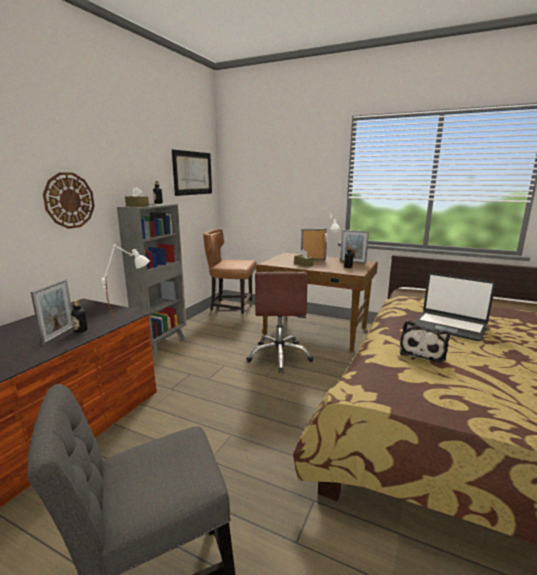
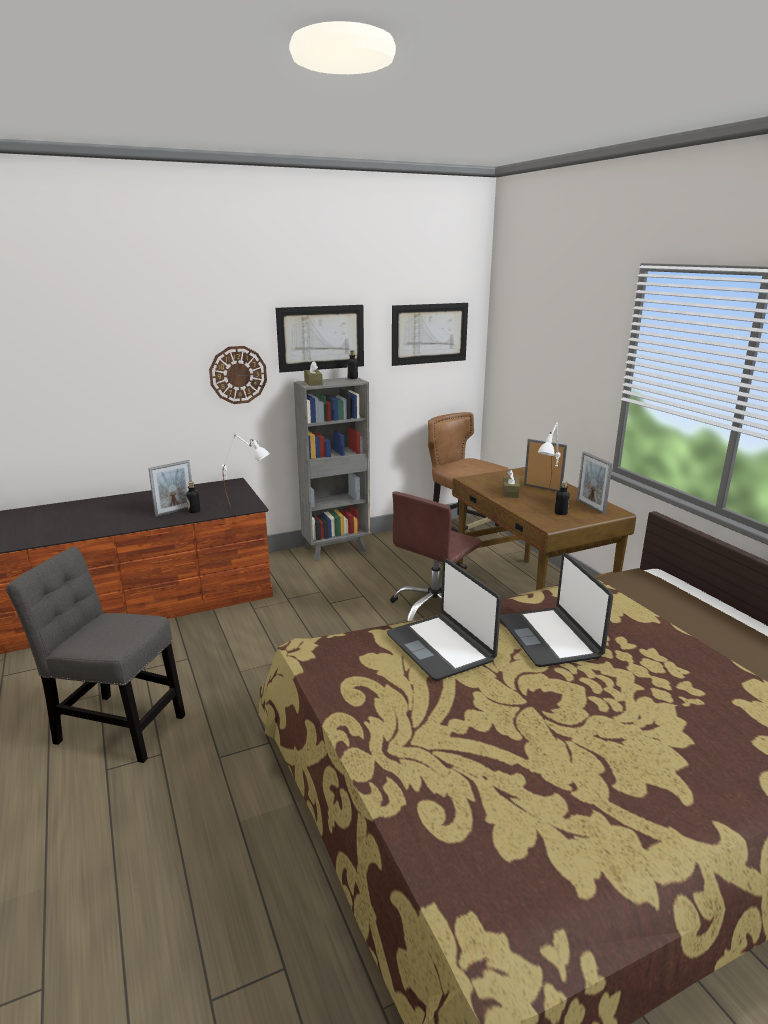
camera: 40 degrees right, 5 degrees up
(130, 170) = (321, 338): none -> picture
(423, 352) = (441, 647): plush toy -> laptop

